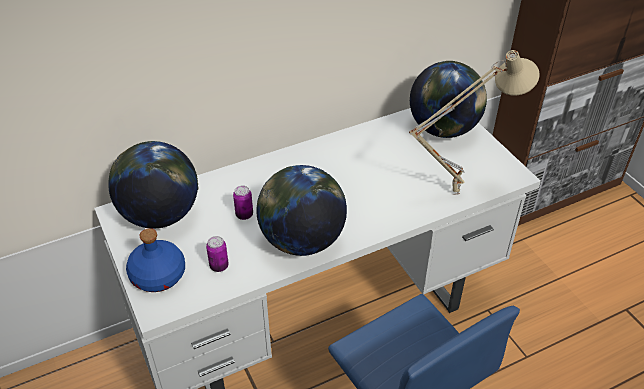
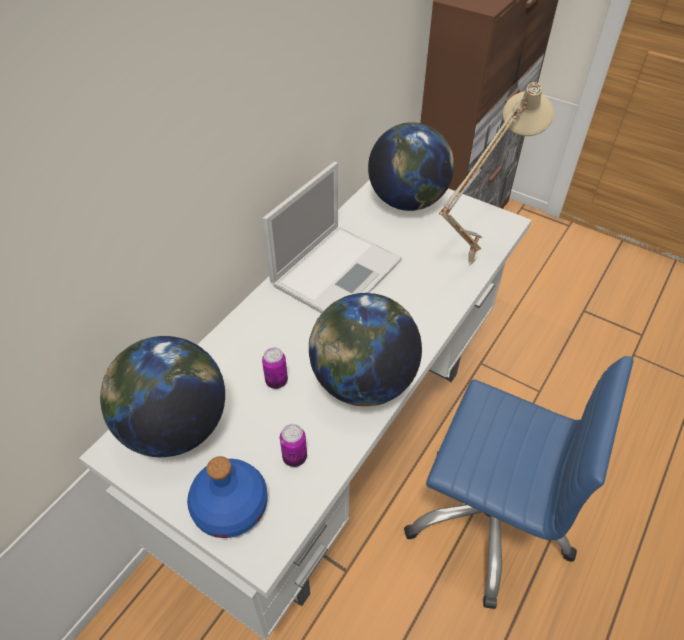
camera: 30 degrees left, 5 degrees up
(346, 160) = (337, 271): none -> laptop

